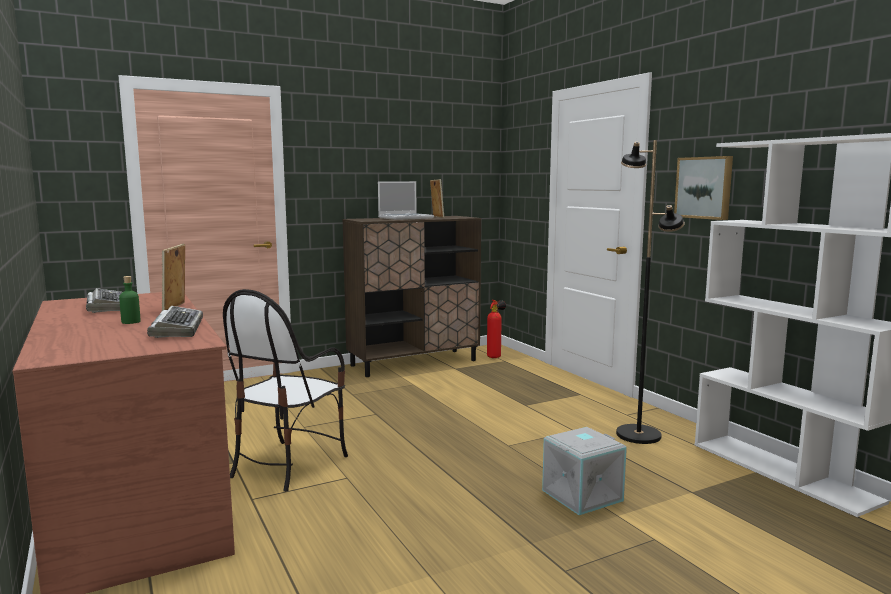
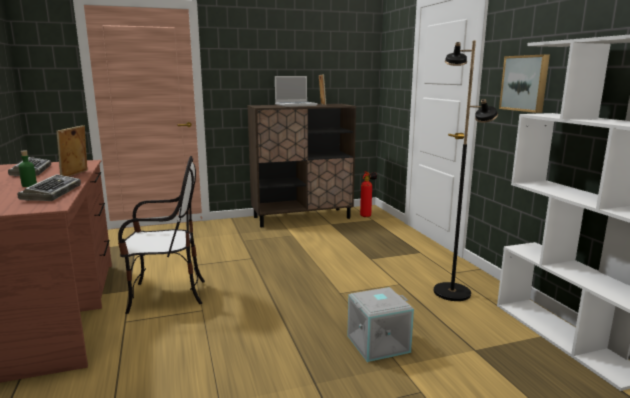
camera: 10 degrees right, 5 degrees up
(288, 464) = (166, 295): chair -> chair turned 135 degrees counterclockwise

